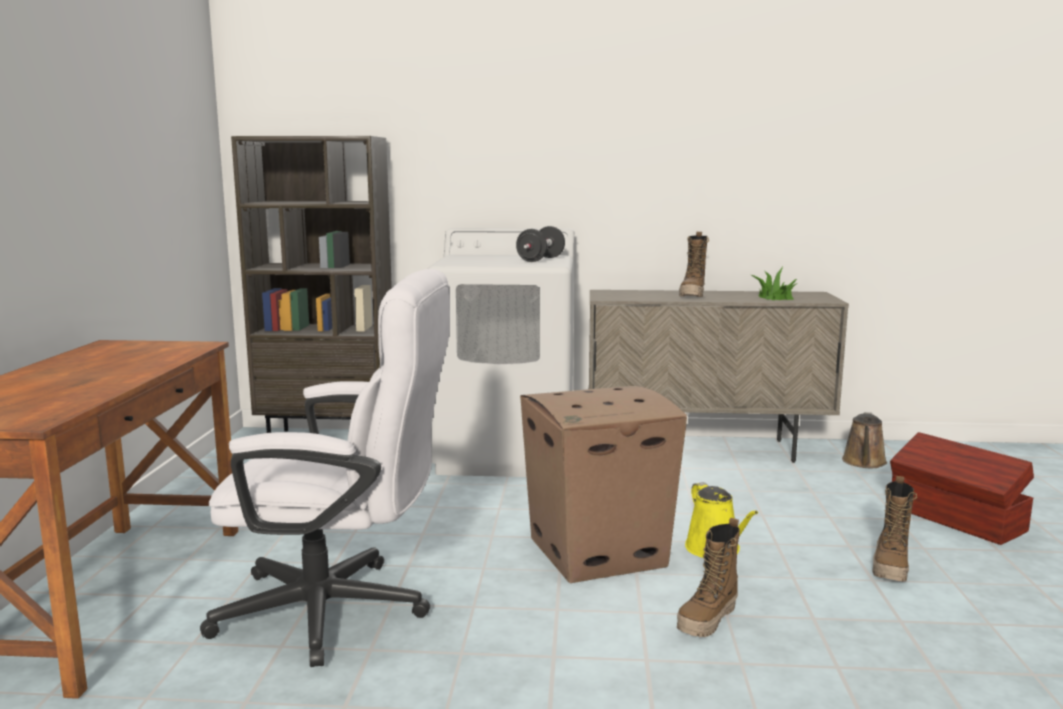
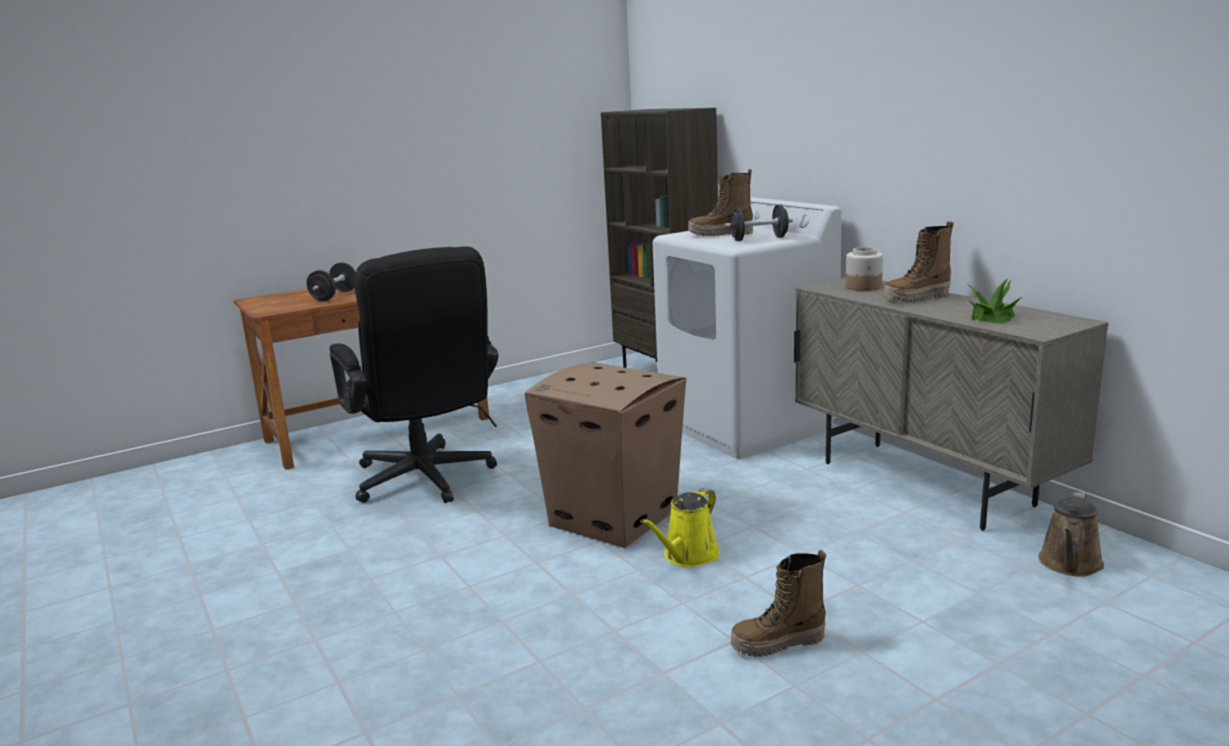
camera: 55 degrees right, 5 degrees up
(70, 387) = (334, 296): none -> black dumbbell
(341, 611) = (427, 482): white office chair -> black office chair
(632, 294) = (864, 287): none -> jar
(708, 620) = (554, 590): boot -> boot (720, 234)
(864, 463) = (1069, 565): brown watering can -> brown watering can turned 45 degrees counterclockwise
(956, 519) = (988, 656): brown storage box -> none

